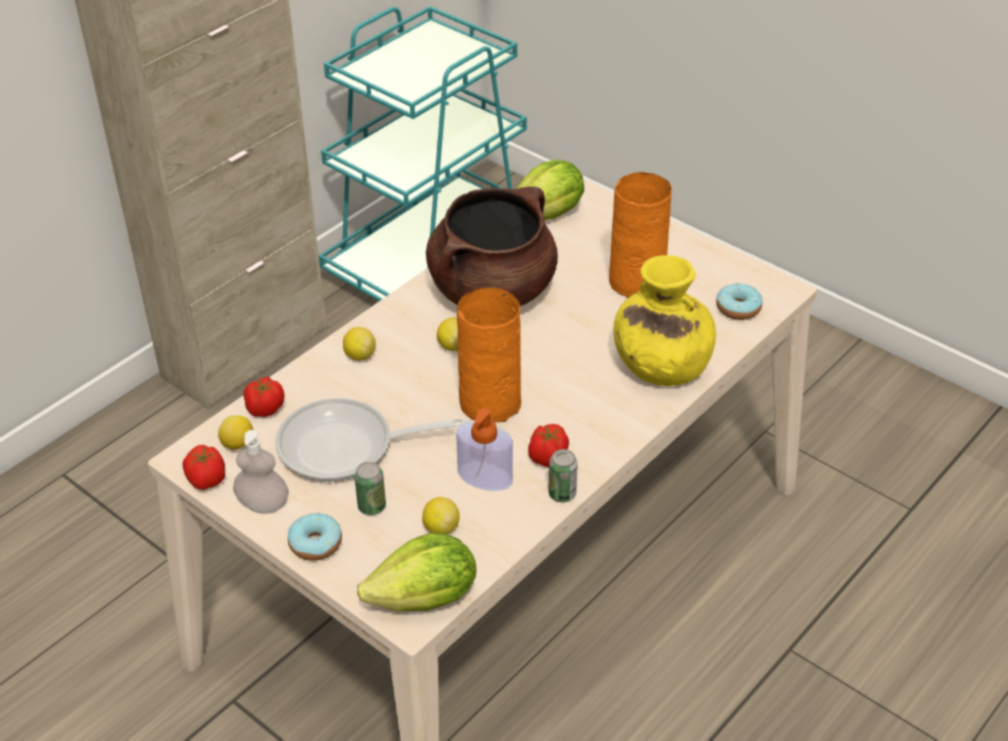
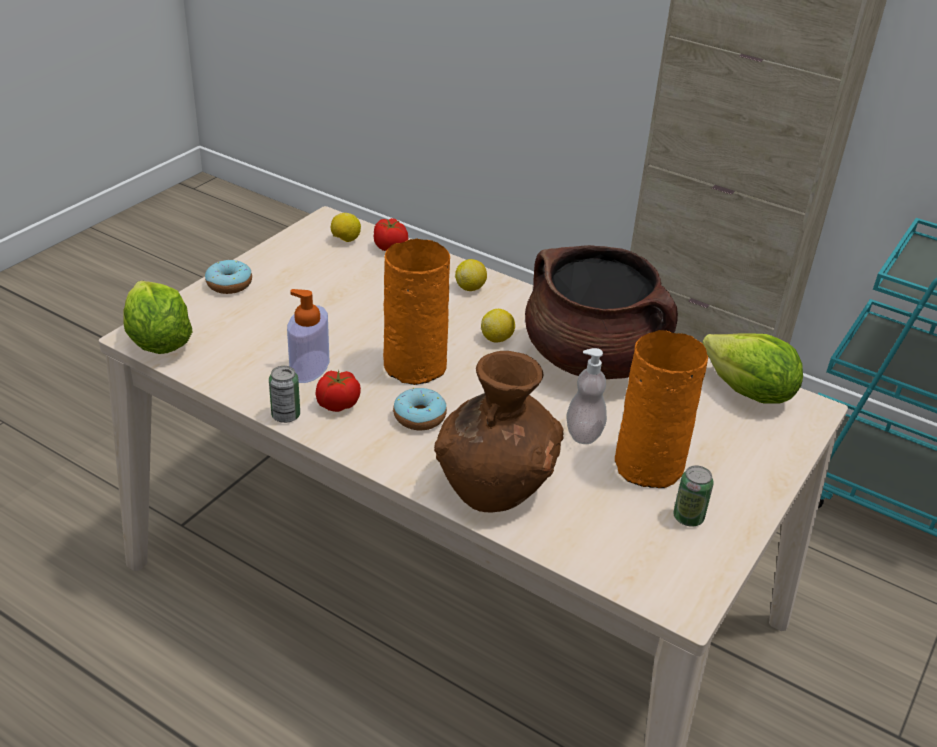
camera: 80 degrees right, 5 degrees down
(206, 480) = (304, 230): tomato -> none
(263, 504) = (276, 257): soap dispenser -> soap dispenser (584, 433)
(347, 447) = (345, 290): frying pan -> none
(372, 506) = (271, 308): can -> can (688, 517)
(441, 528) = (243, 345): lemon -> none
(660, 366) = (496, 485): yellow vase -> brown vase
(738, 308) = (627, 557): donut -> donut (419, 417)

